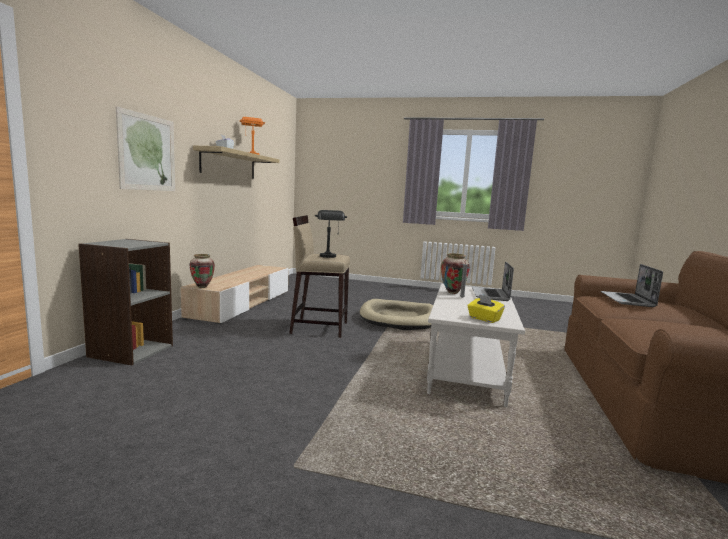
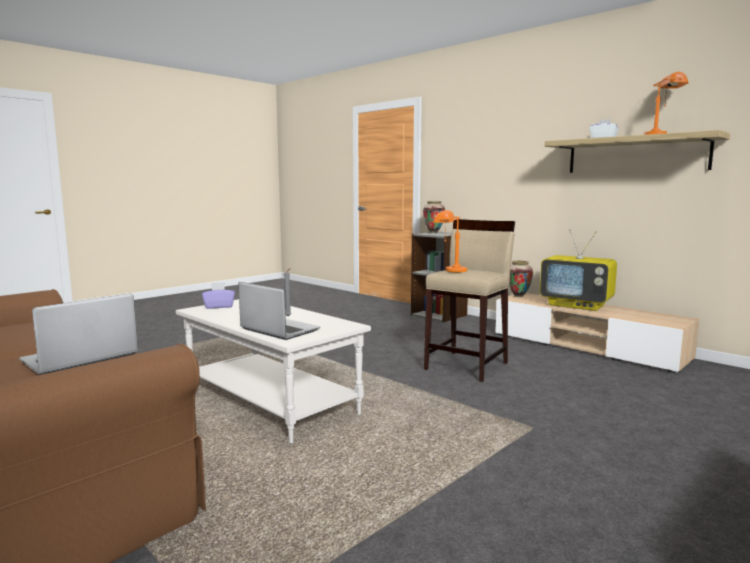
camera: 120 degrees right, 0 degrees up
(147, 153) = (501, 161): picture -> none
(234, 277) = (577, 305): none -> television
(329, 257) = (448, 270): black table lamp -> orange table lamp
(399, 318) = (492, 420): beige dog bed -> none
(452, 292) = (314, 318): vase -> vase (433, 232)
(484, 319) = (219, 306): yellow tissue box -> purple tissue box
(628, 300) = (79, 359): laptop -> laptop turned 90 degrees counterclockwise

